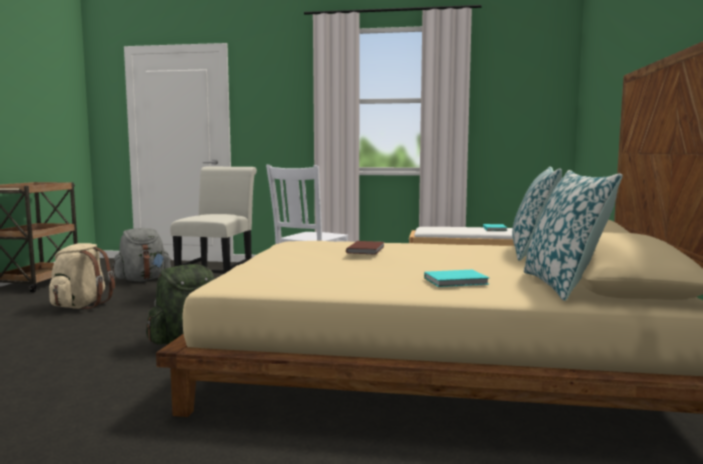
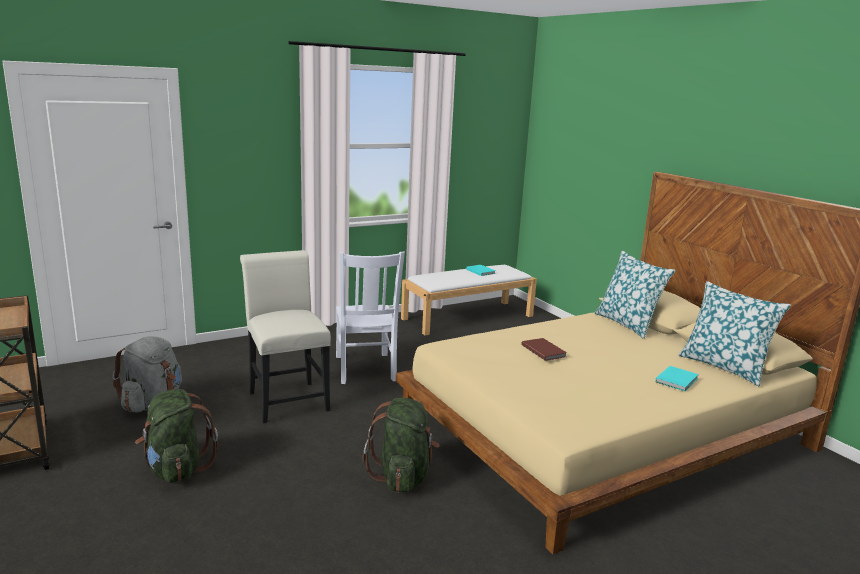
camera: 40 degrees left, 10 degrees up
(81, 305) = (176, 469): beige backpack -> green backpack

